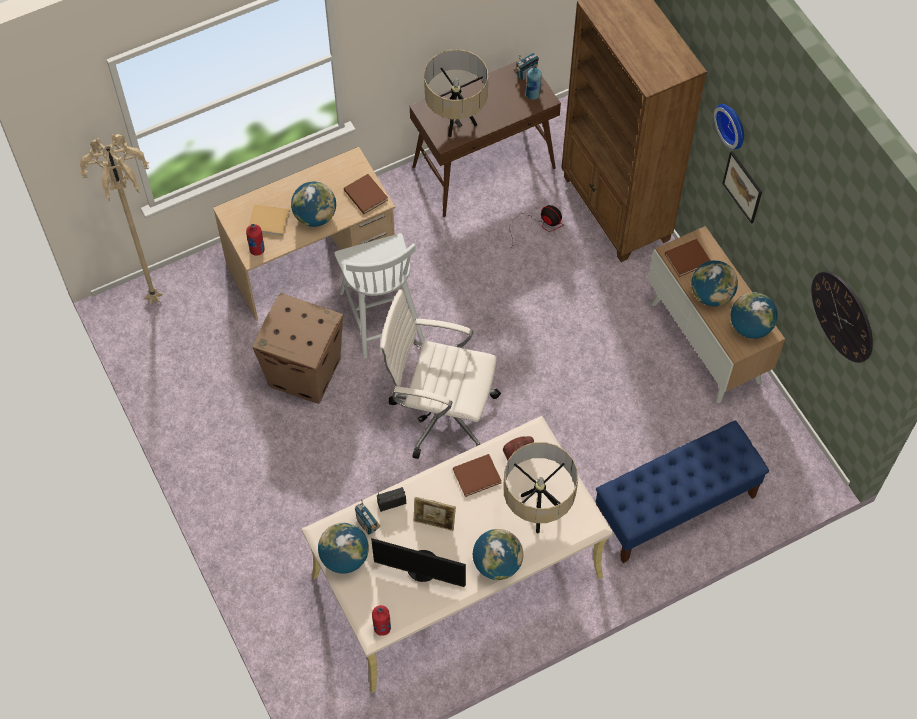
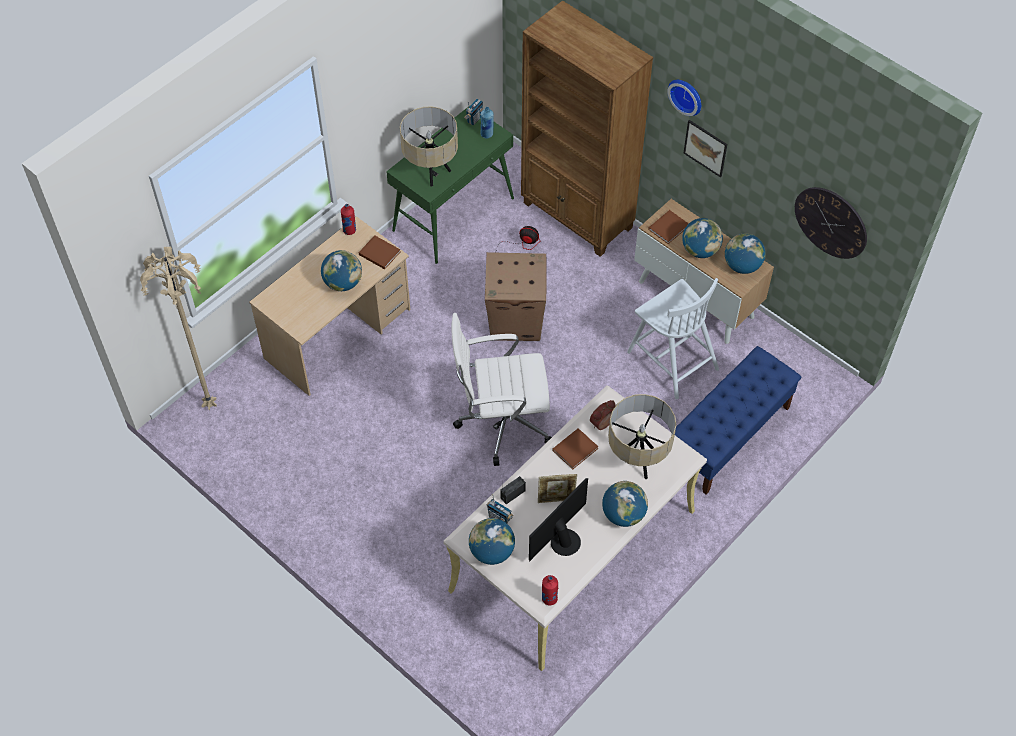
camera: 20 degrees left, 5 degrees down
(257, 250) = (304, 325): red bottle -> red bottle (349, 230)
(270, 221) = (305, 298): beige book -> none
(305, 372) = (370, 425): cardboard box -> cardboard box (516, 320)
(381, 315) = (416, 358): white chair -> white chair (671, 359)
(422, 570) = (562, 540): monitor -> monitor turned 135 degrees clockwise
(484, 167) = (453, 214): brown console table -> green console table

